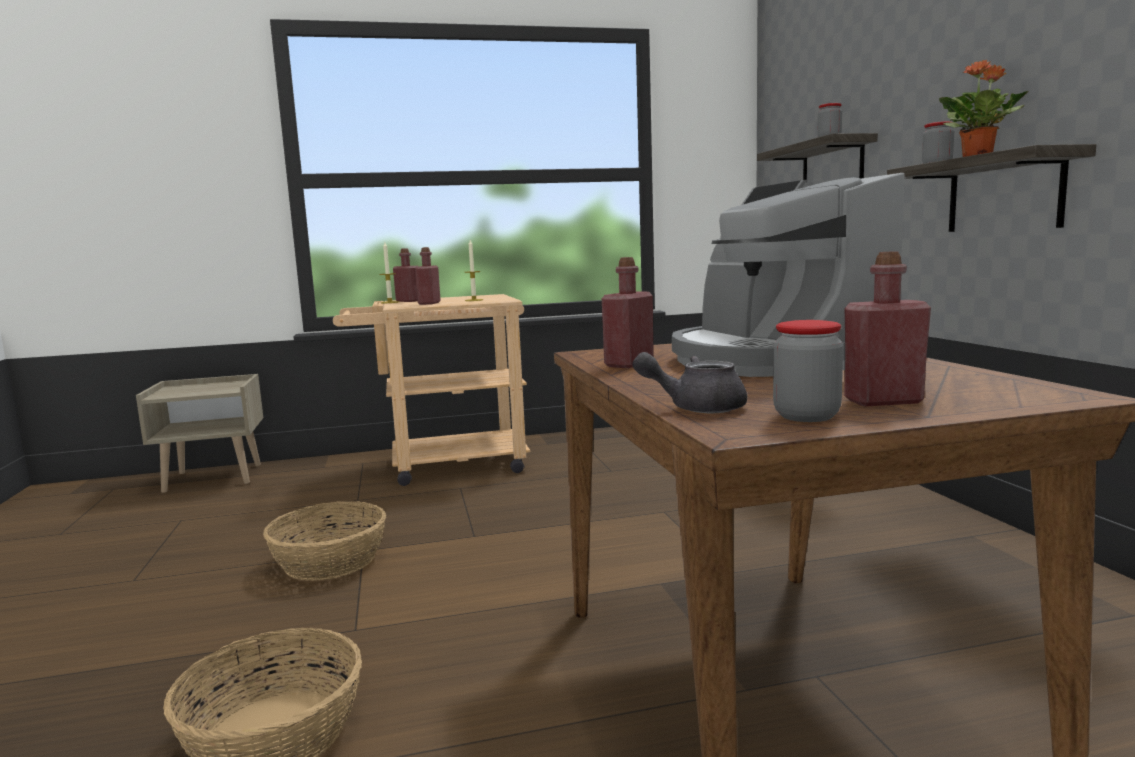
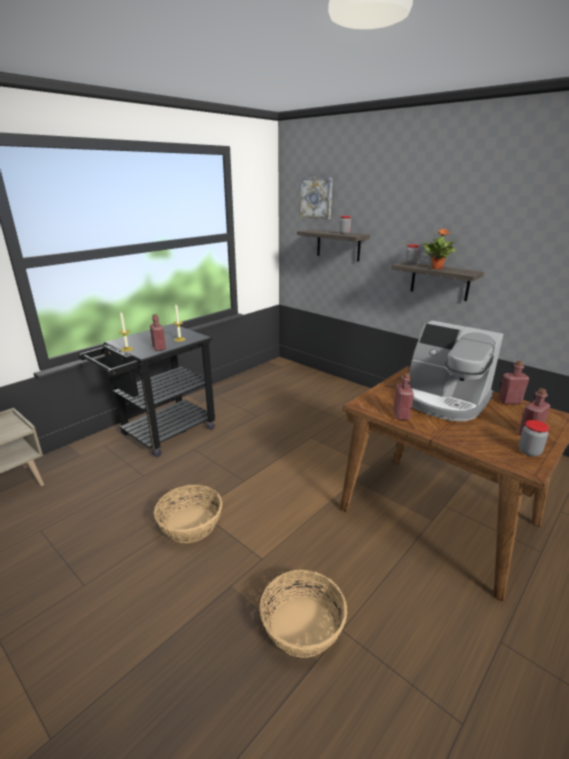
camera: 35 degrees left, 15 degrees up
(408, 301) = (130, 343): red bottle -> red bottle (509, 401)
(444, 466) = (162, 434): beige cart -> black cart
(696, 408) = (492, 454): grey teapot -> none
(802, 93) = (316, 198): none -> picture

